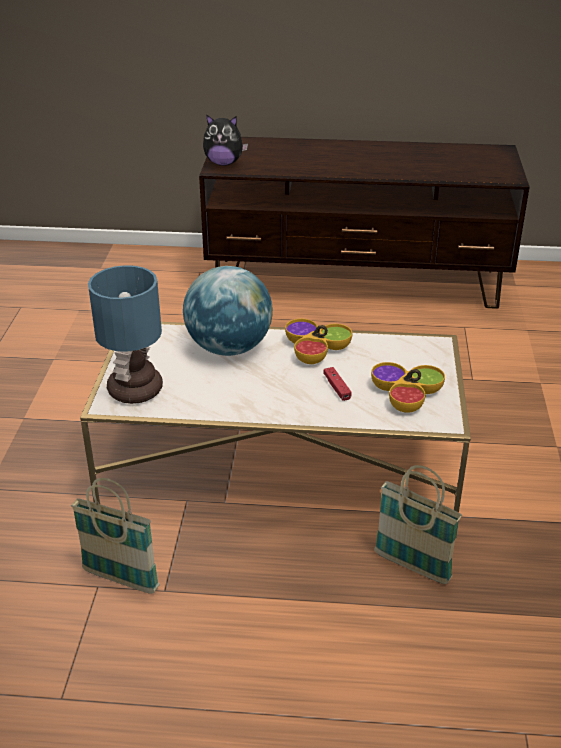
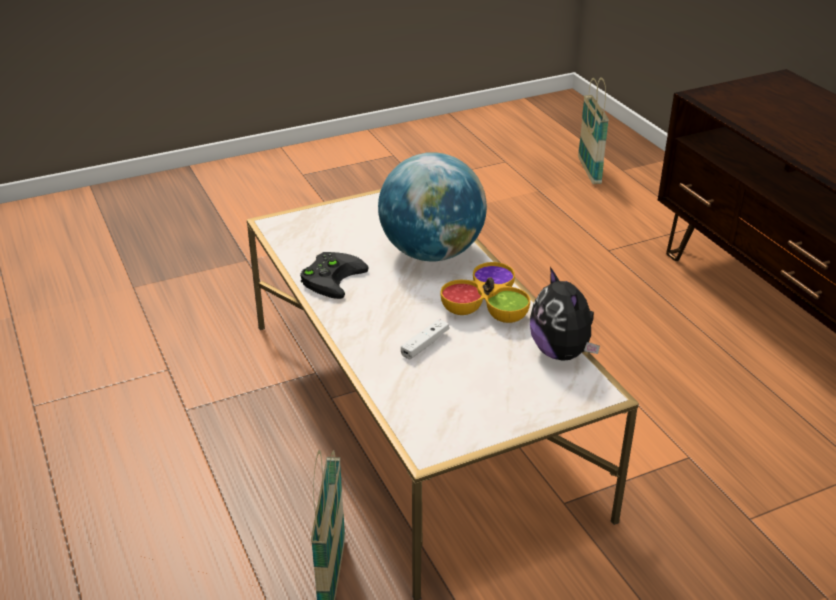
camera: 60 degrees right, 0 degrees up
(120, 579) = (184, 378): basket -> basket (589, 171)
(135, 391) = (308, 230): table lamp -> none
(215, 400) = (331, 277): none -> black game controller
(224, 163) = (725, 95): plush toy -> plush toy (562, 352)
(337, 388) = (425, 344): red game controller -> white game controller
(406, 394) = (459, 399): bowl -> none

